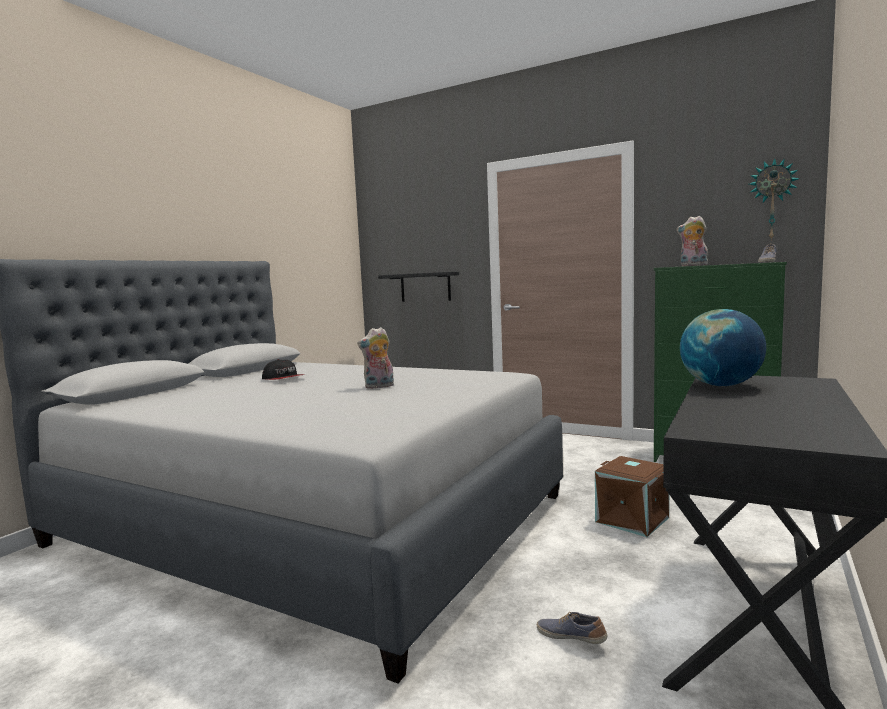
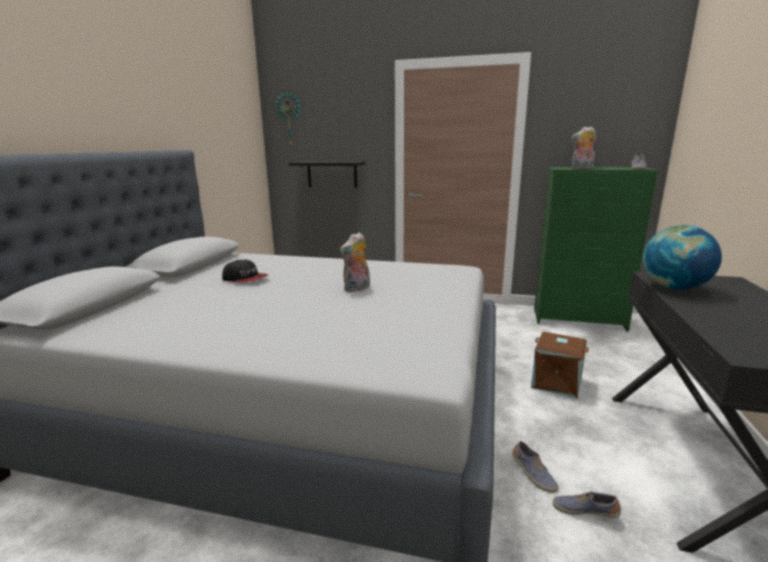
camera: 15 degrees left, 10 degrees up
(534, 599) = (532, 474): none -> shoe
(772, 200) = (638, 115): wall clock -> wall clock (290, 119)

